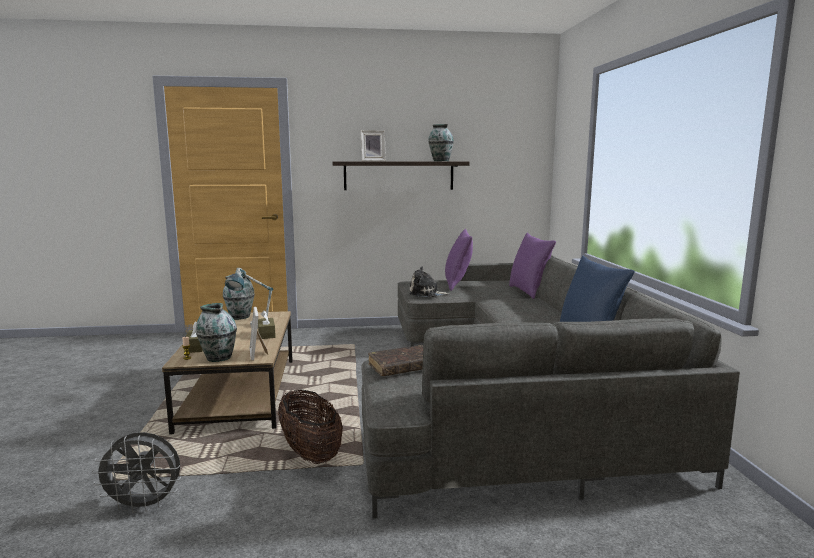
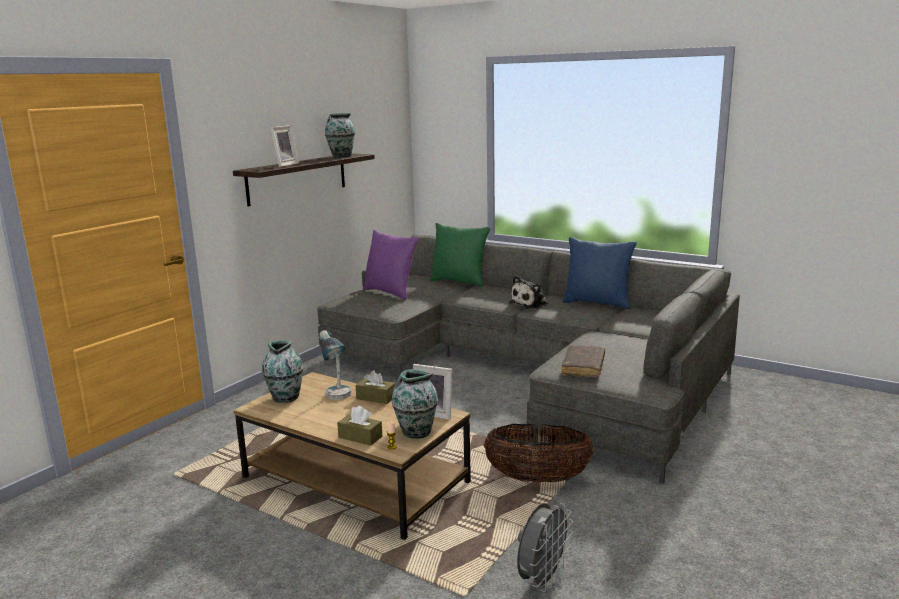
camera: 50 degrees left, 5 degrees up
(426, 293) = (393, 309): plush toy -> plush toy (531, 304)
(528, 291) = (459, 281): purple pillow -> green pillow

